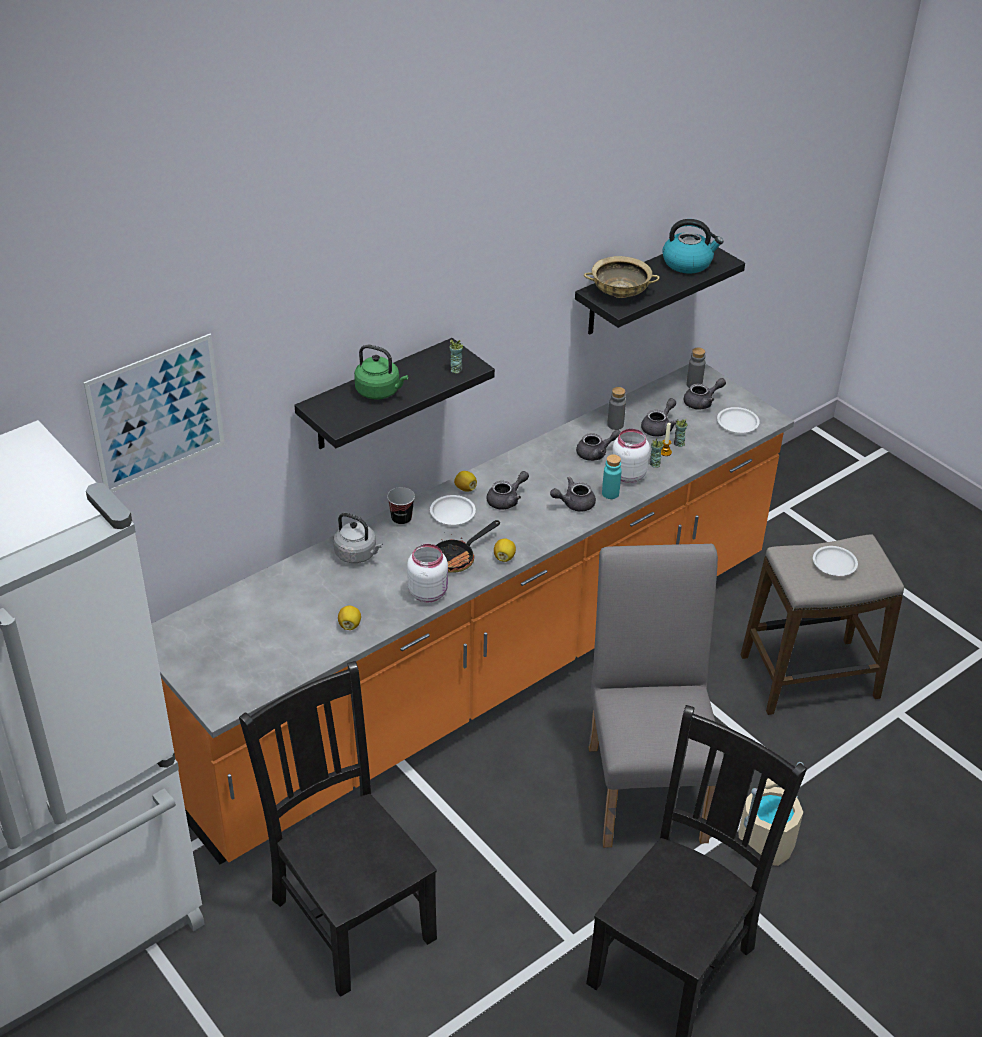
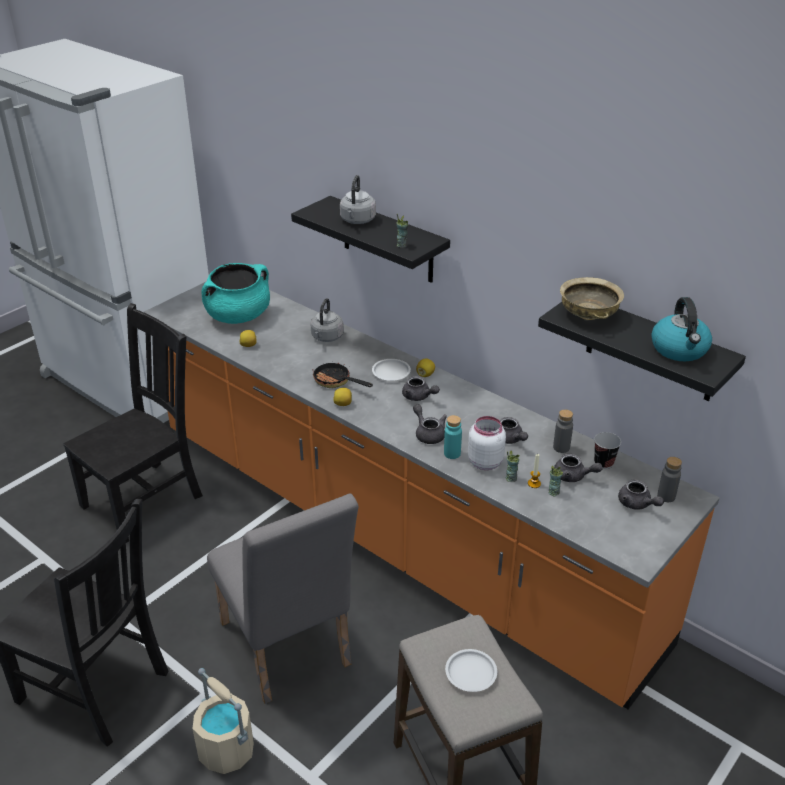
camera: 80 degrees right, 5 degrees down
(157, 414) = (250, 129): picture -> none
(270, 630) = (238, 316): none -> turquoise cooking pot
(380, 392) = (357, 221): green kettle -> grey kettle
(401, 519) = (374, 350): cup -> cup (603, 463)
(428, 592) = (291, 373): white jar -> none
(646, 783) = (288, 651): grey chair -> grey chair turned 75 degrees clockwise
(737, 423) = (614, 533): white plate -> none

